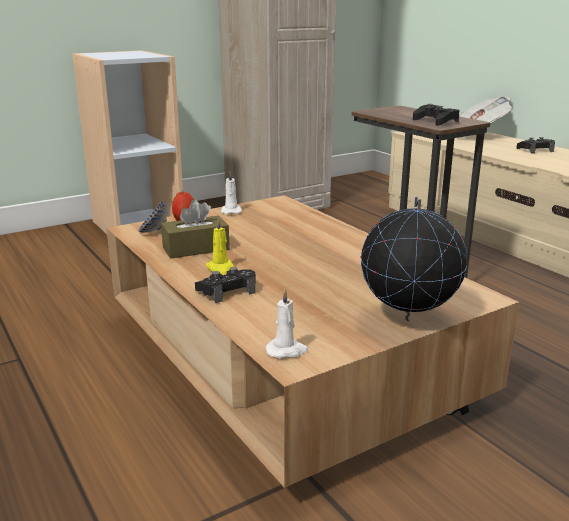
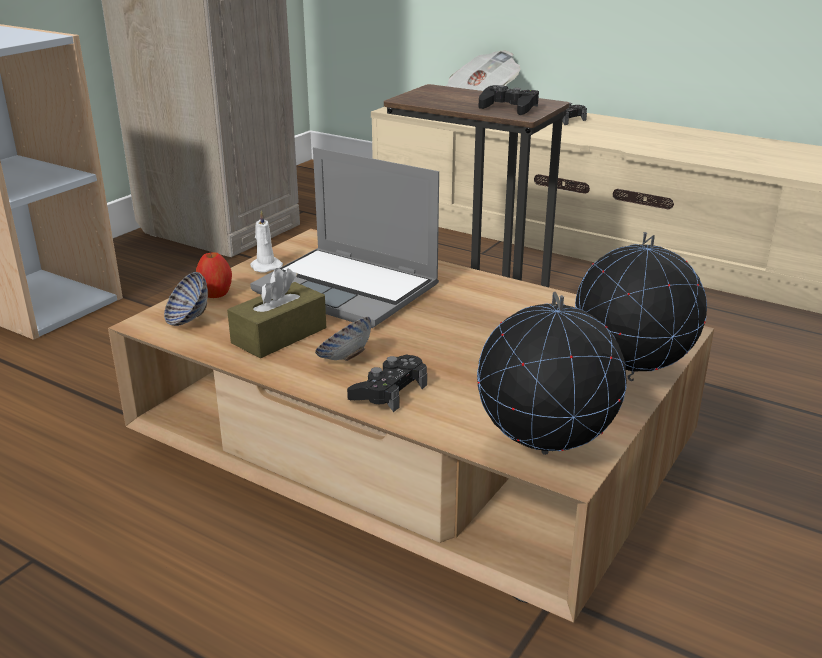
camera: 25 degrees left, 5 degrees up
(220, 268) = (345, 359): yellow candle -> bowl
(269, 231) = (349, 289): none -> laptop
(287, 350) = (544, 455): white candle -> globe

